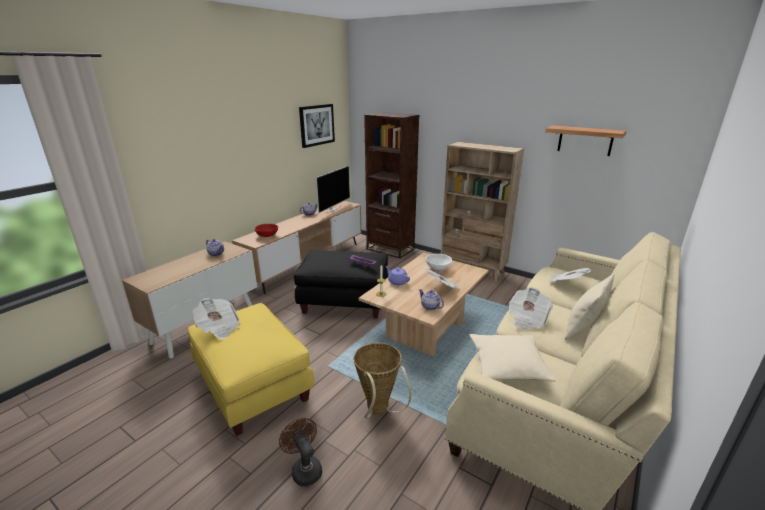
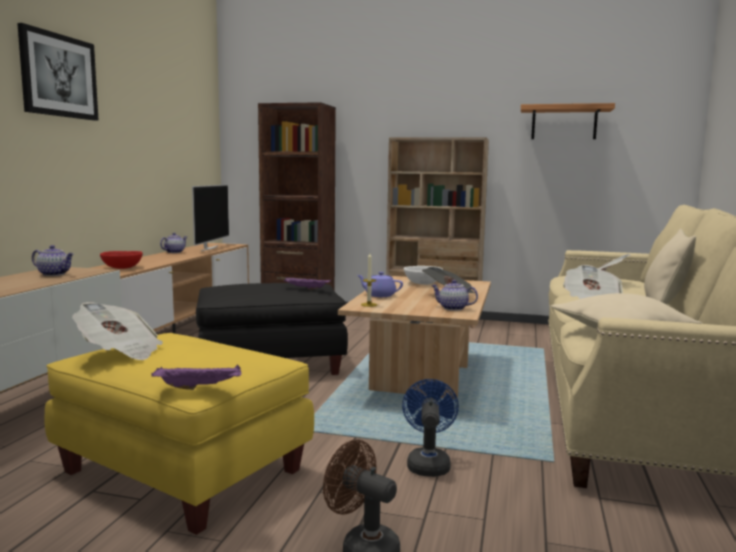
camera: 20 degrees left, 15 degrees down
(234, 371) = (200, 387): none -> purple tray
(317, 125) = (181, 118): picture -> picture (59, 76)
(379, 411) = (428, 463): basket -> blue fan

